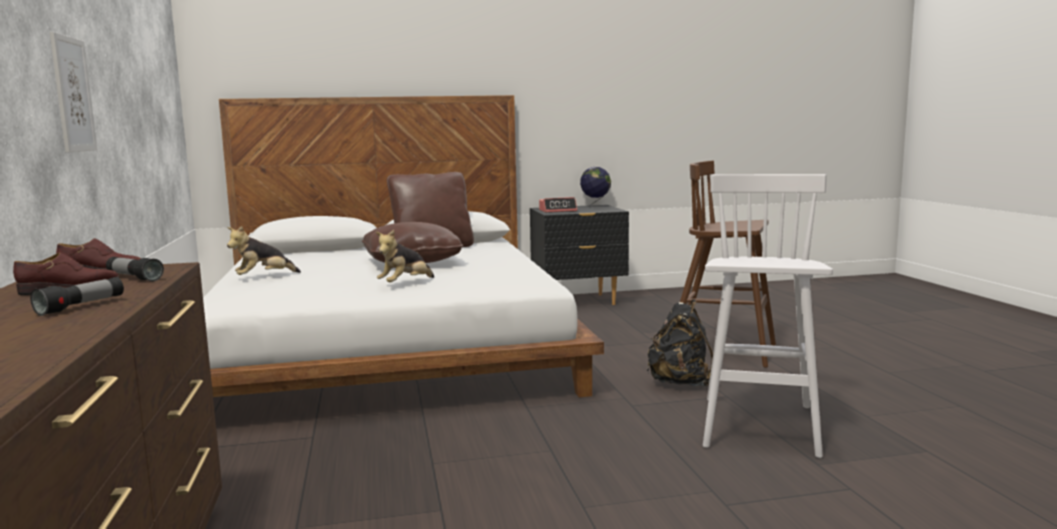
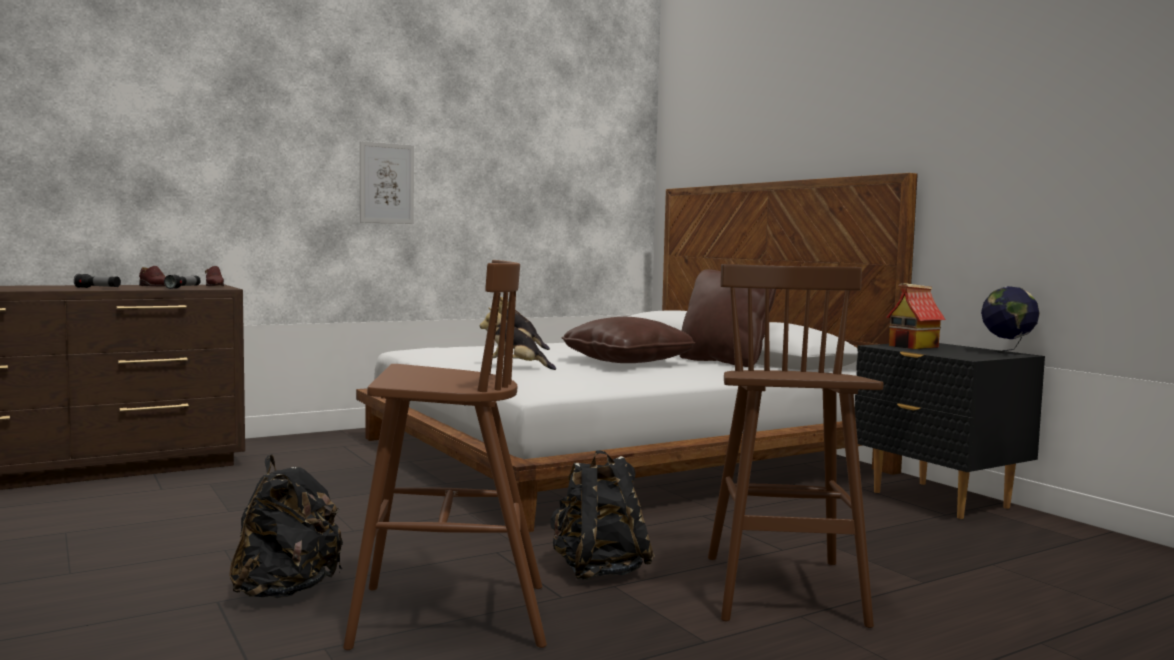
camera: 70 degrees right, 5 degrees down
(558, 210) = (913, 346): alarm clock -> toy house
(704, 477) = (286, 591): none -> black backpack
(759, 427) = (446, 616): white stool -> brown stool

